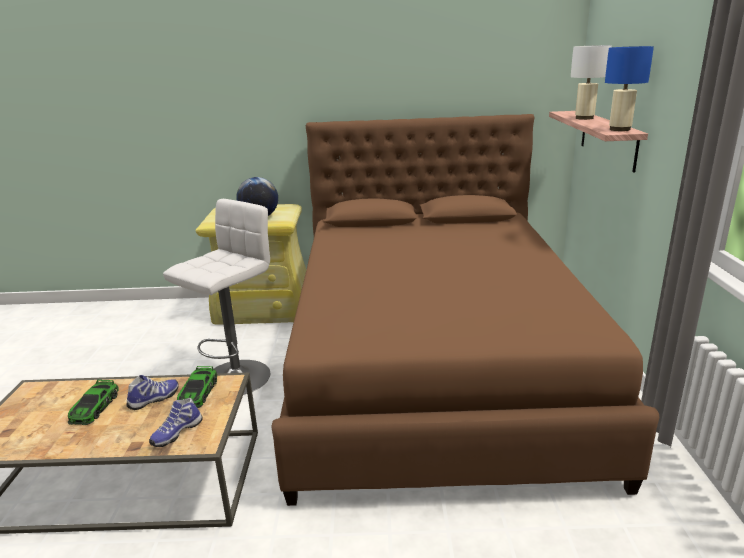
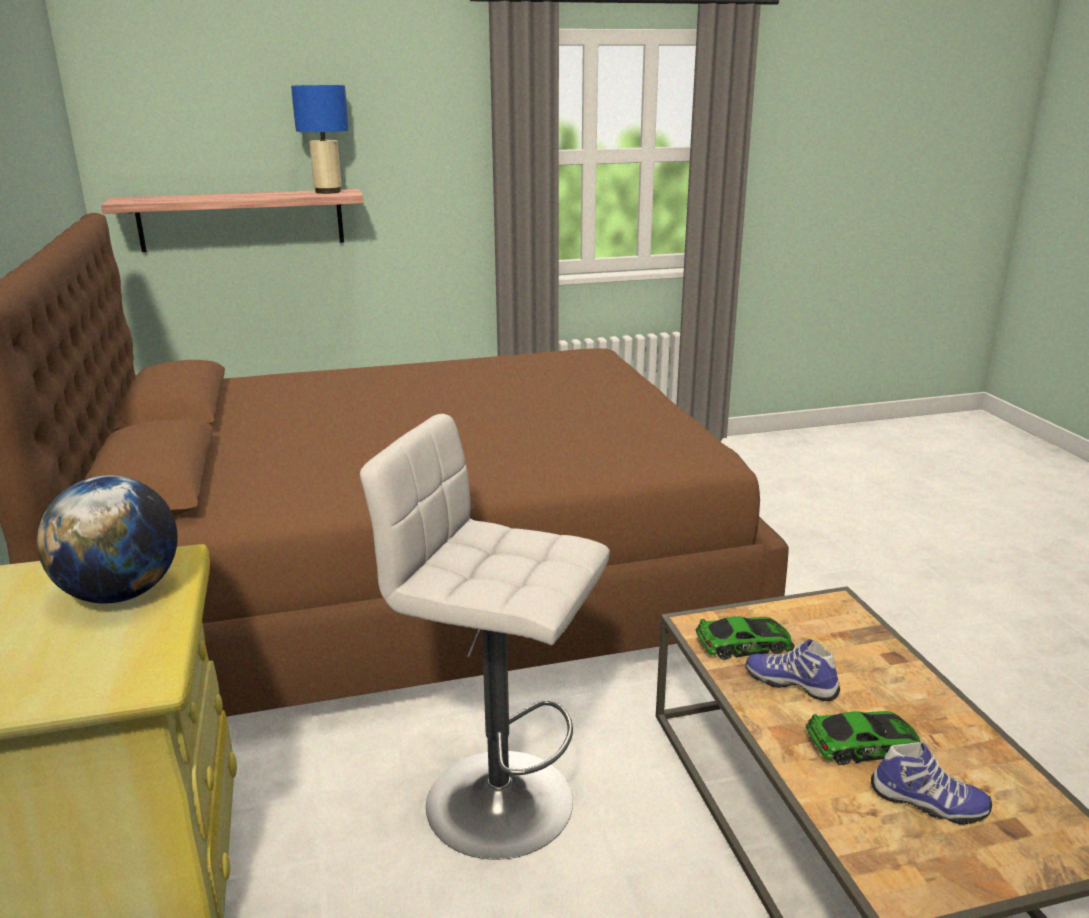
camera: 105 degrees left, 0 degrees up
(176, 432) = (840, 631): shoe -> shoe (928, 804)
(584, 118) = (209, 197): white table lamp -> none

